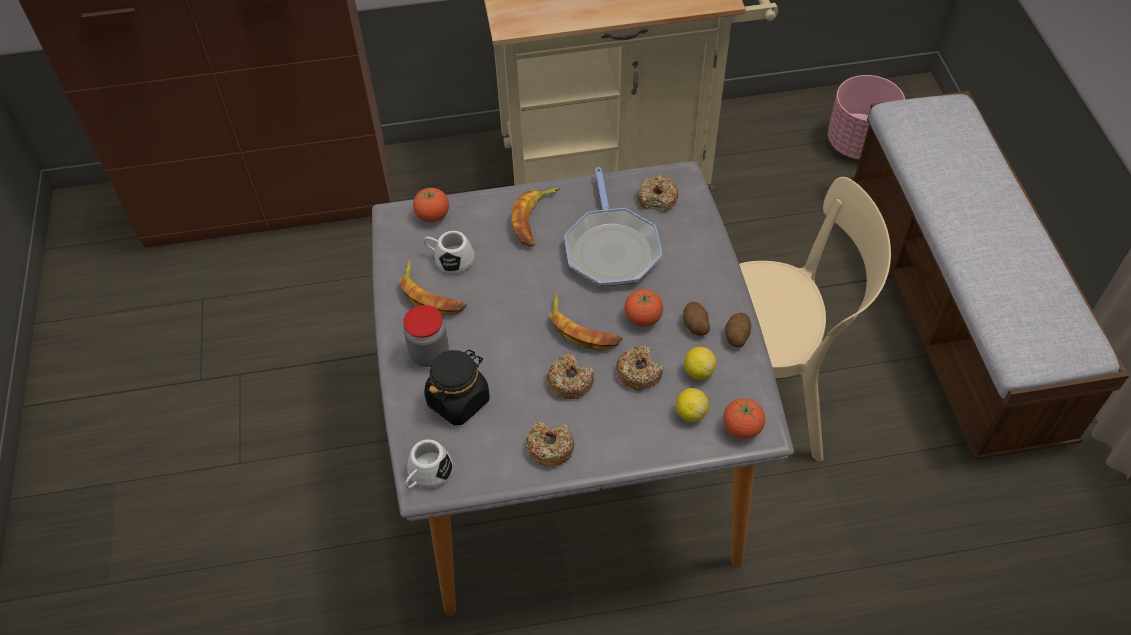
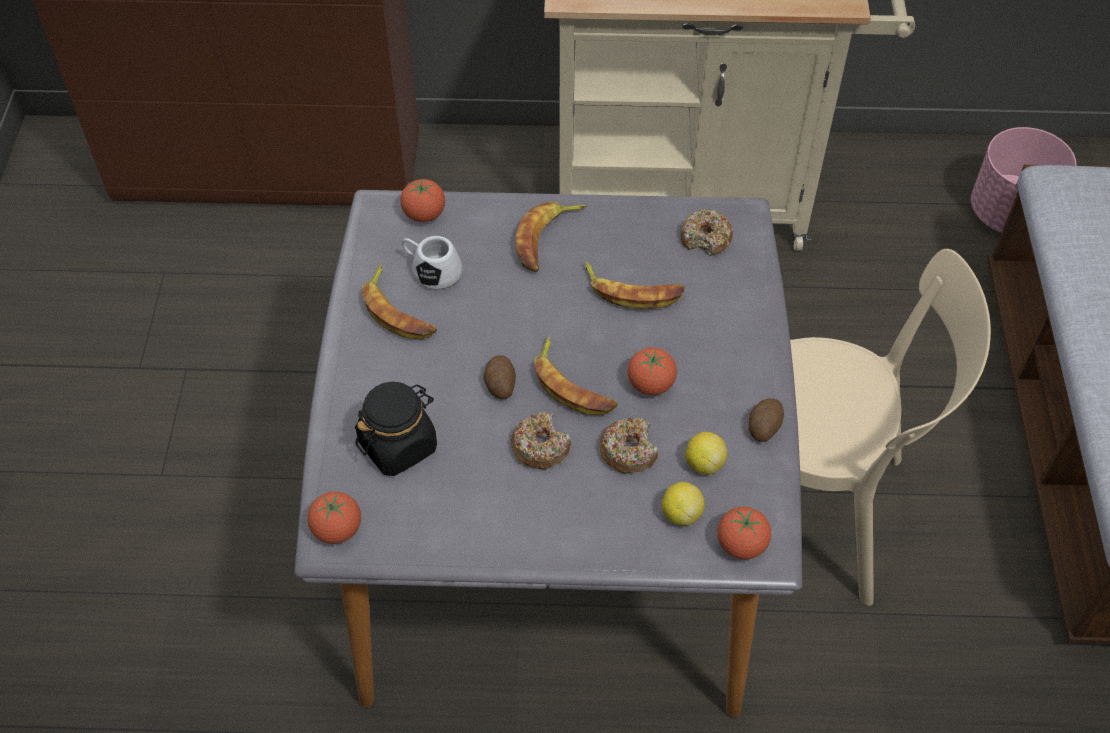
camera: 10 degrees right, 0 degrees up
(426, 475) = (337, 529): white mug -> tomato
(429, 354) = (378, 382): jar -> none
(550, 447) = (495, 524): donut -> none
(611, 248) = (633, 291): frying pan -> banana
(695, 325) = (714, 404): potato -> potato (500, 385)

